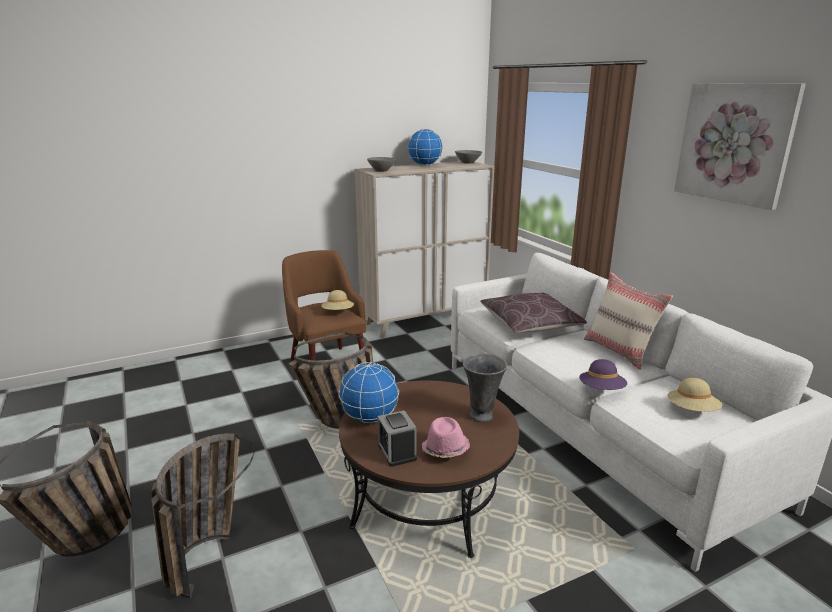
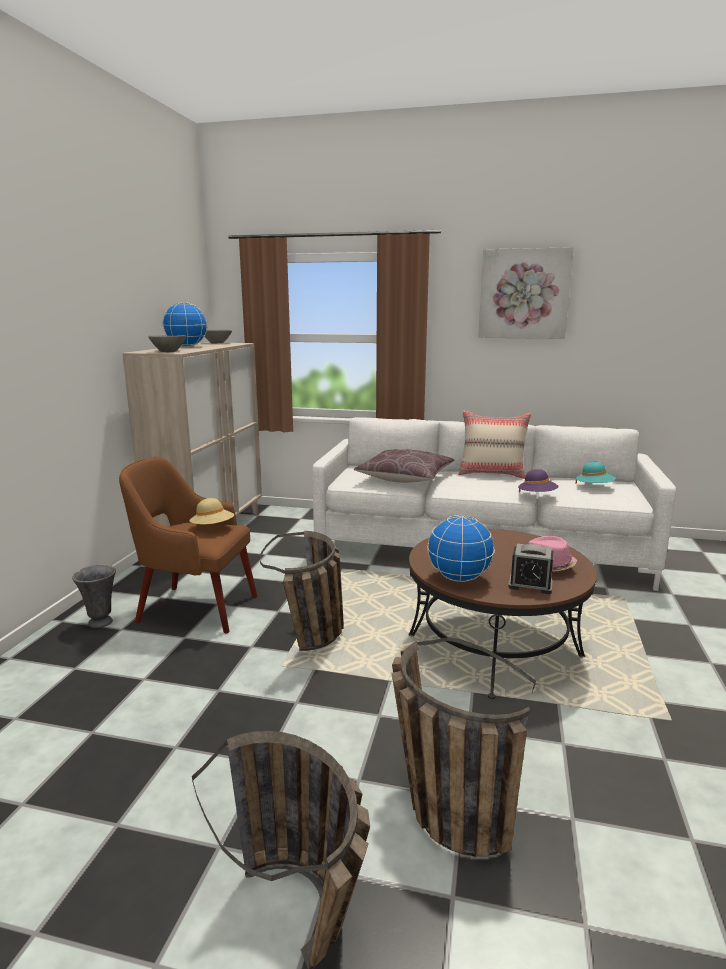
camera: 50 degrees left, 5 degrees down
(482, 415) = (511, 540): grey vase -> grey vase (101, 622)
(692, 411) = (594, 487): beige hat -> turquoise hat

